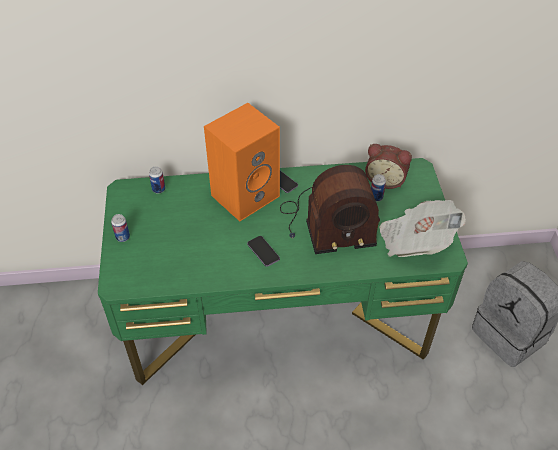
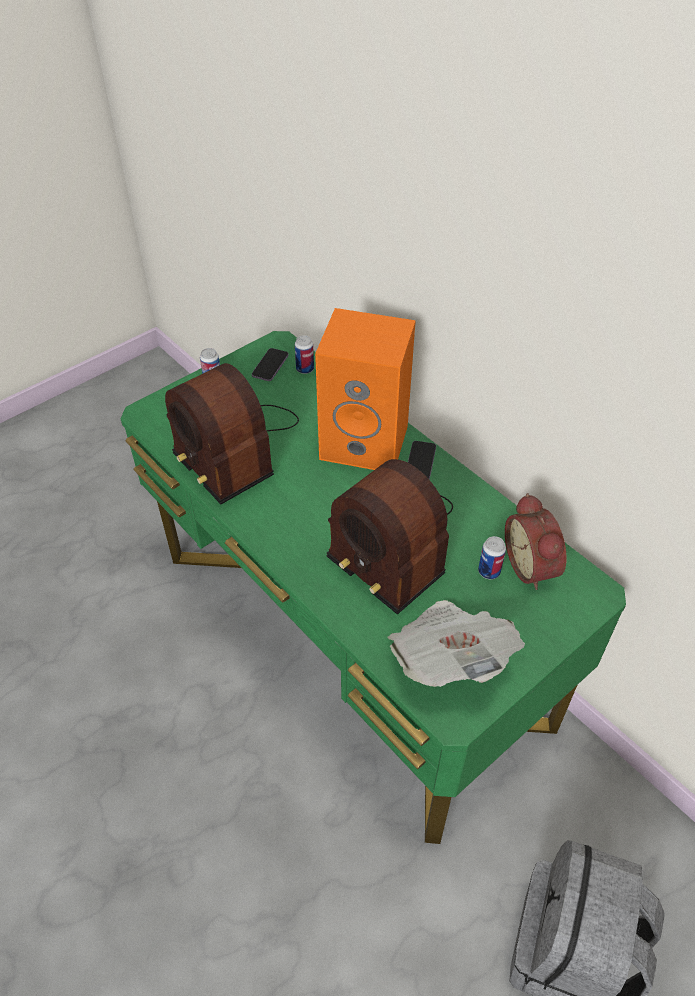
camera: 55 degrees right, 0 degrees up
(191, 254) = (233, 447): none -> radio
(263, 252) = (290, 506): phone -> phone (270, 366)

